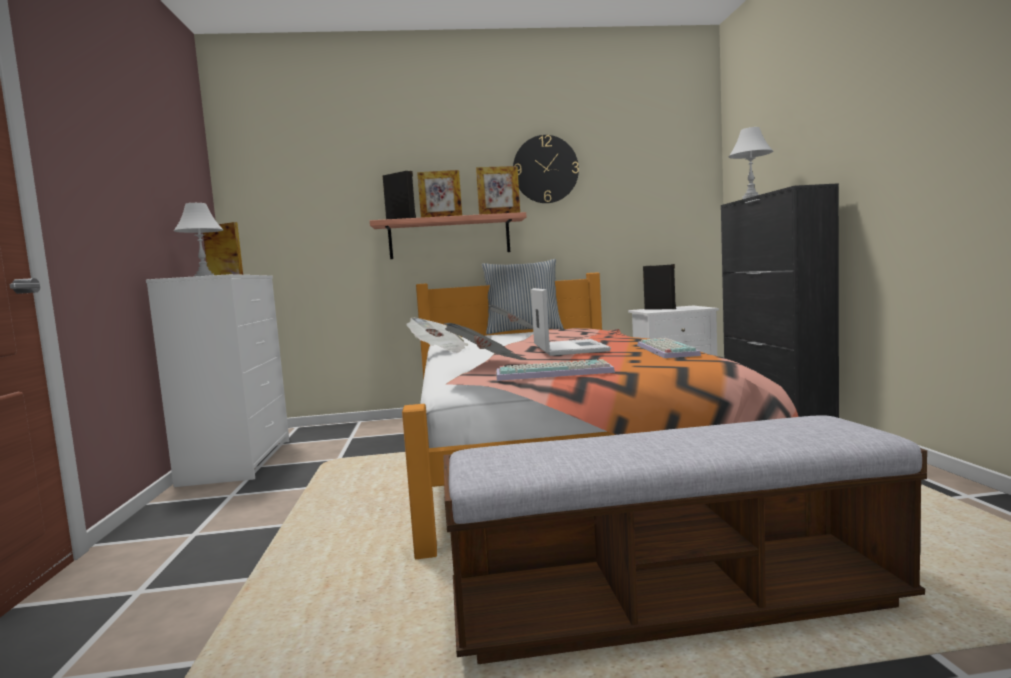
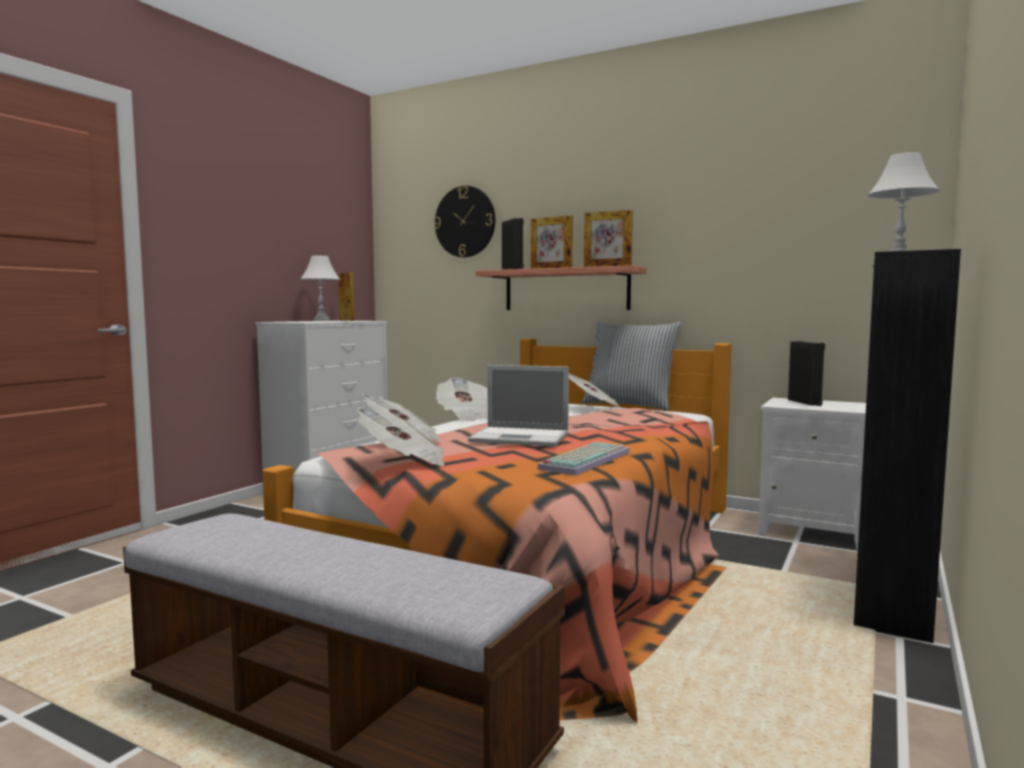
camera: 35 degrees right, 0 degrees up
(545, 169) = (680, 210): wall clock -> wall clock (465, 222)
(555, 372) = (404, 461): keyboard -> newspaper
(569, 348) = (522, 437): laptop -> laptop turned 75 degrees clockwise

